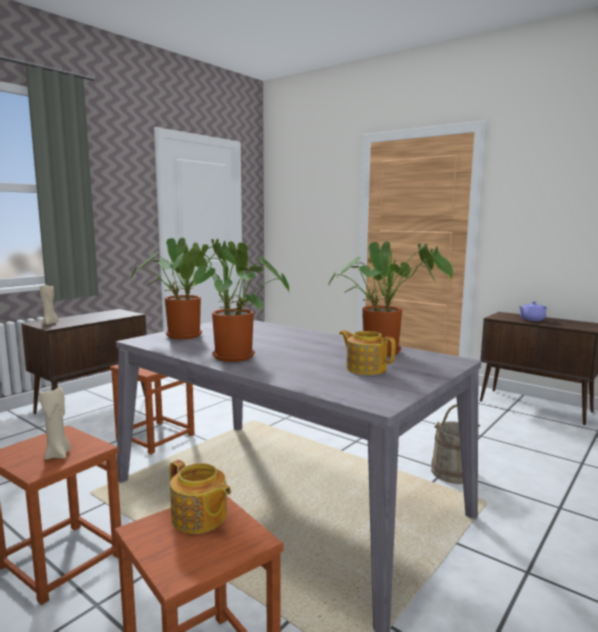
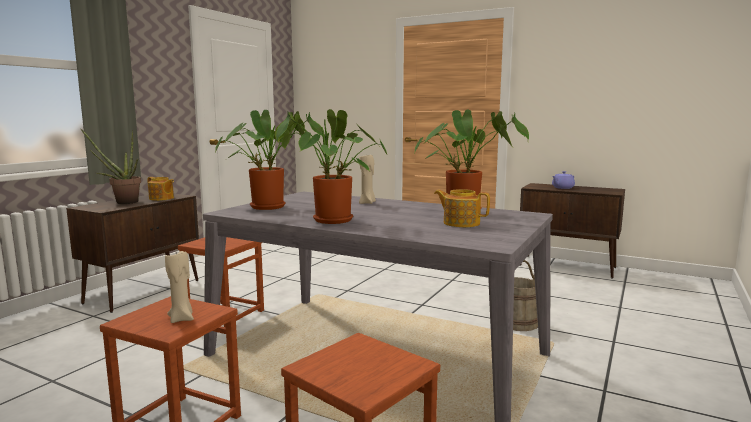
camera: 10 degrees left, 0 degrees up
(50, 323) = (100, 207): beige candle -> beige candle (367, 203)
(73, 319) = (122, 202): none -> potted plant
(199, 518) = (355, 353): teapot -> teapot (161, 198)

